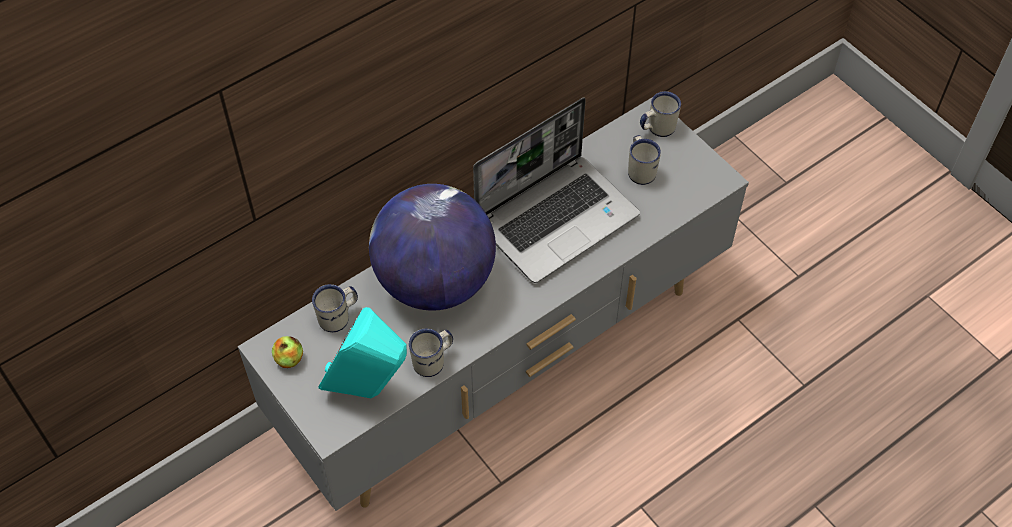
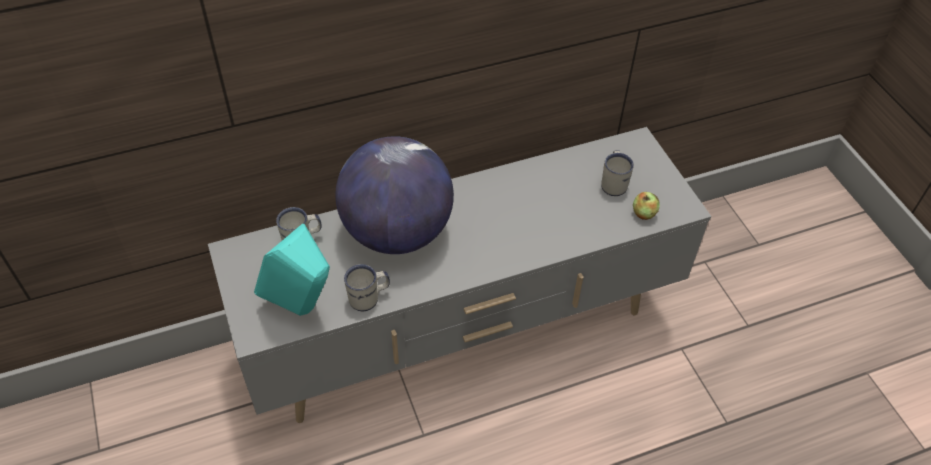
camera: 15 degrees right, 5 degrees down
(289, 359) = (245, 265): apple -> apple (644, 213)
(557, 217) = (525, 205): laptop -> none
(656, 128) = (640, 153): white mug -> none

